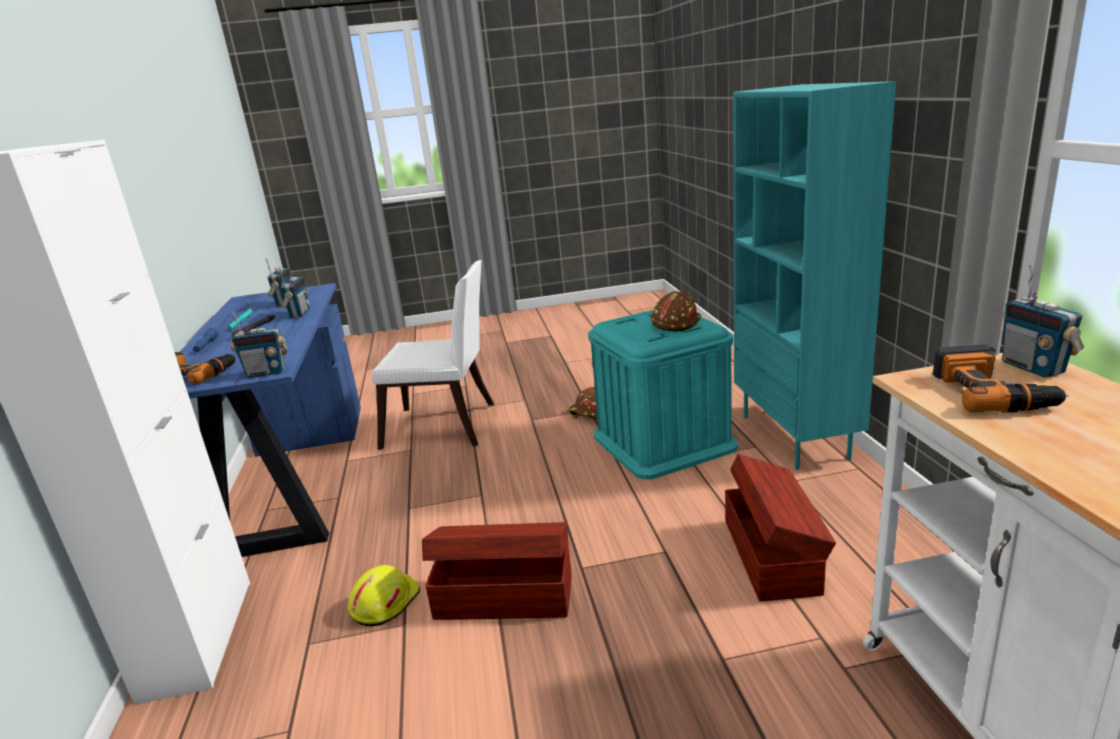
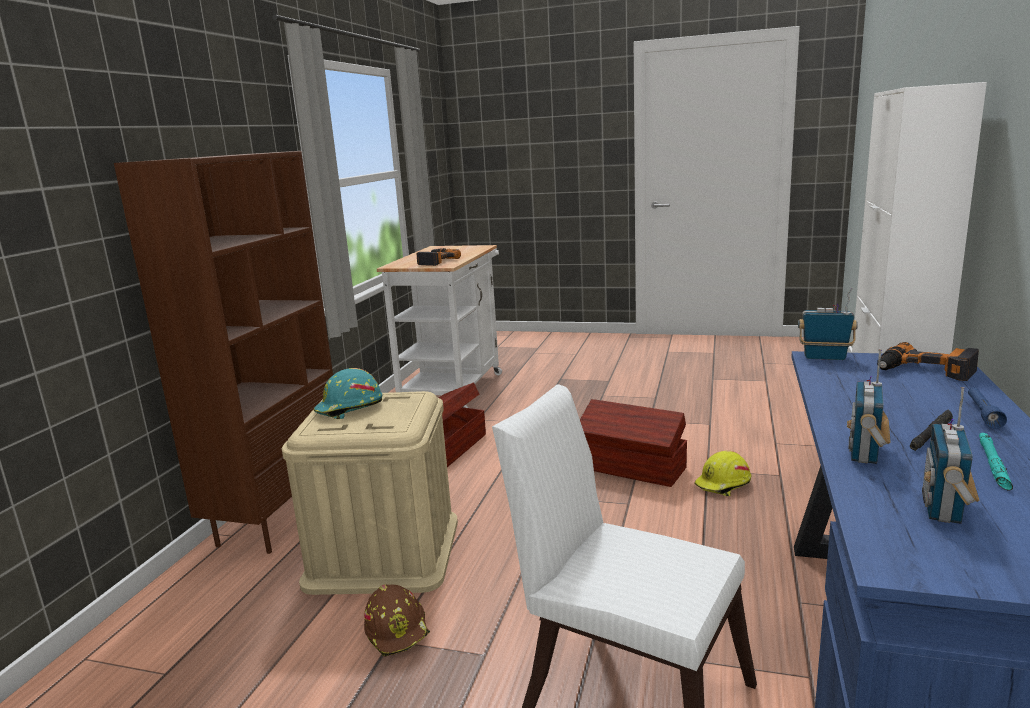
camera: 155 degrees left, 5 degrees down
(663, 441) = (384, 551): turquoise storage box -> beige storage box
(675, 323) = (349, 408): brown hard hat -> turquoise hard hat
(796, 437) = (279, 515): turquoise bookcase -> brown bookcase
(1033, 368) = (400, 264): radio -> none

